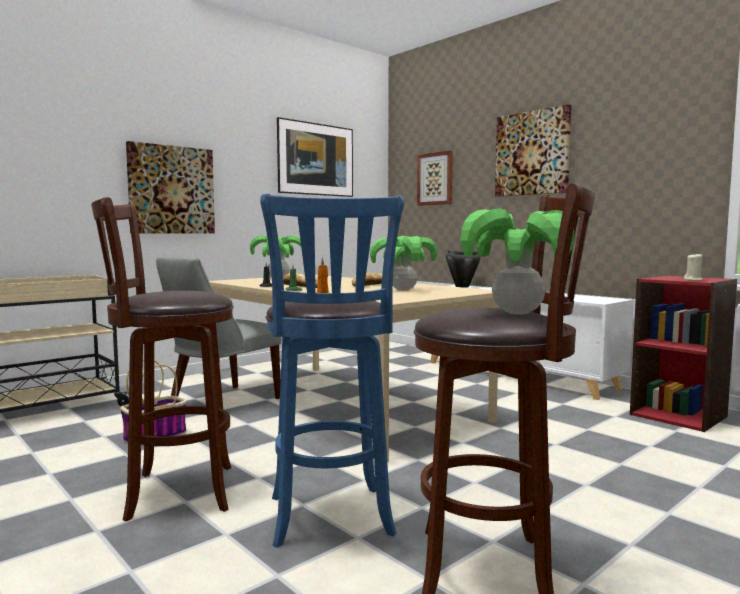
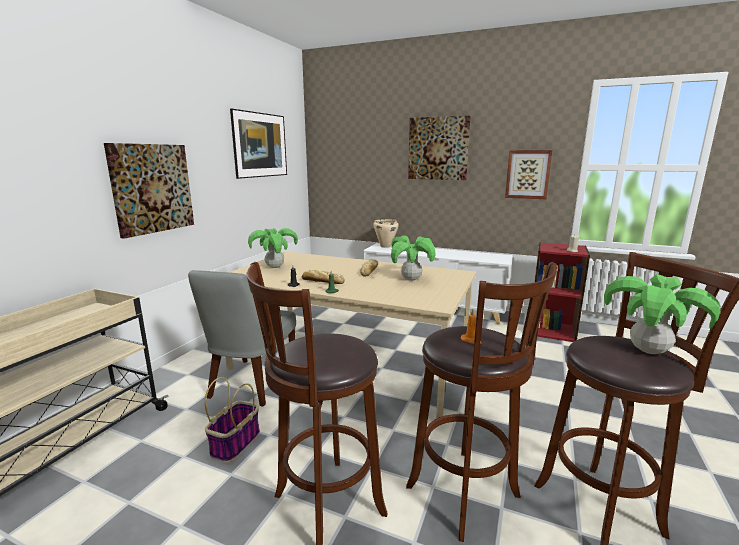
camera: 25 degrees left, 10 degrees up
(331, 519) = (467, 495): blue stool -> brown stool
(435, 179) = (353, 160): picture -> picture (528, 174)
(462, 286) = (385, 246): black cooking pot -> beige cooking pot

